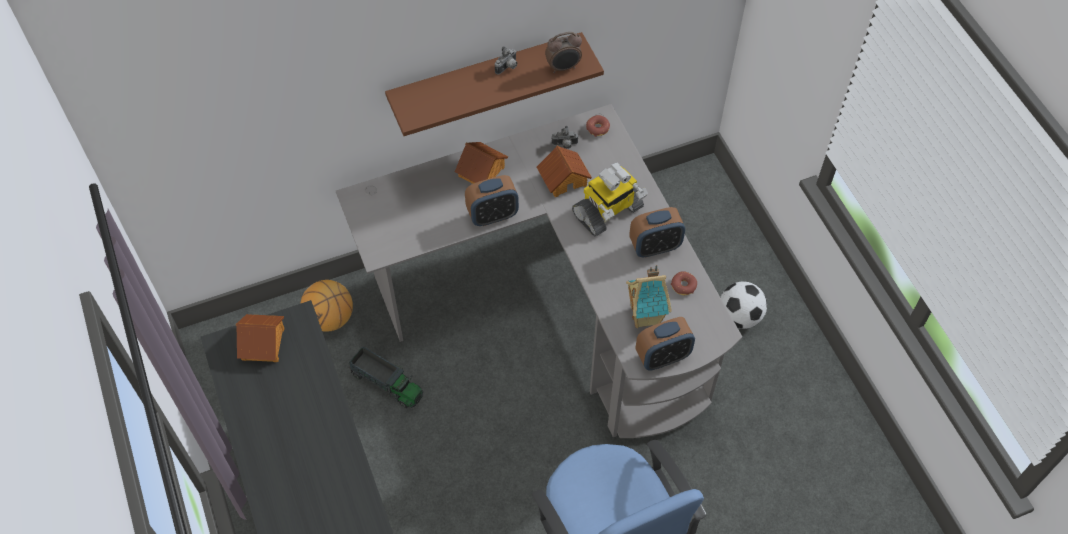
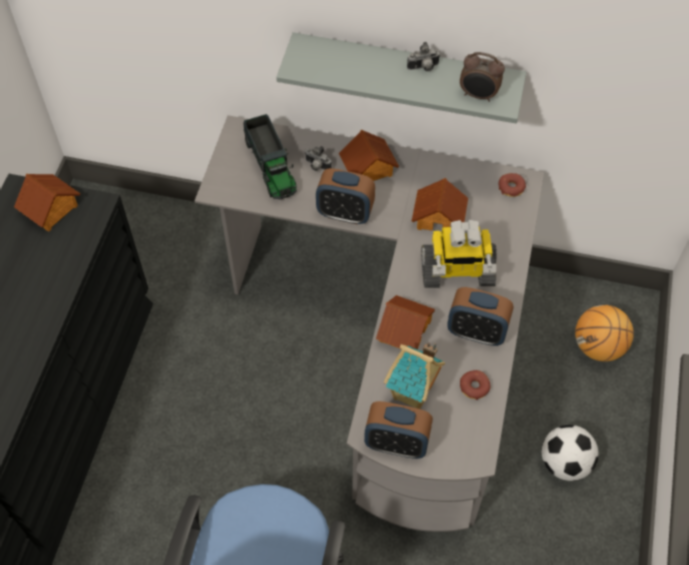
camera: 35 degrees right, 0 degrees up
(330, 318) = (194, 239): basketball -> basketball (598, 347)
(387, 383) = (195, 323): toy truck -> toy truck (271, 166)
(486, 80) = (406, 74): brown shelf -> grey shelf
(564, 145) = (466, 186): camera -> camera (316, 166)
(604, 275) = (404, 330): none -> toy house

